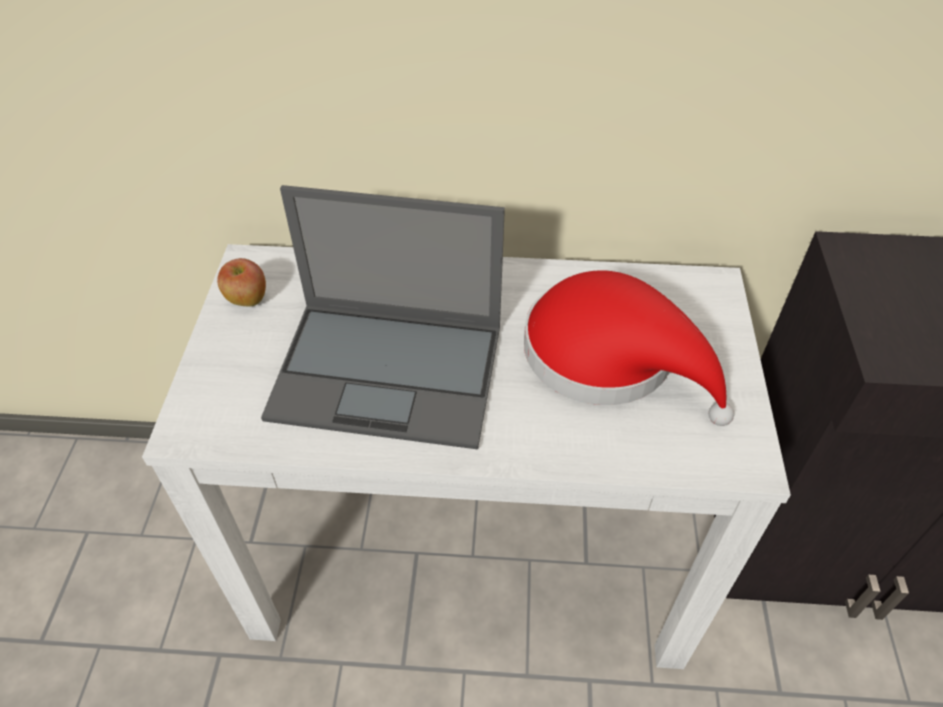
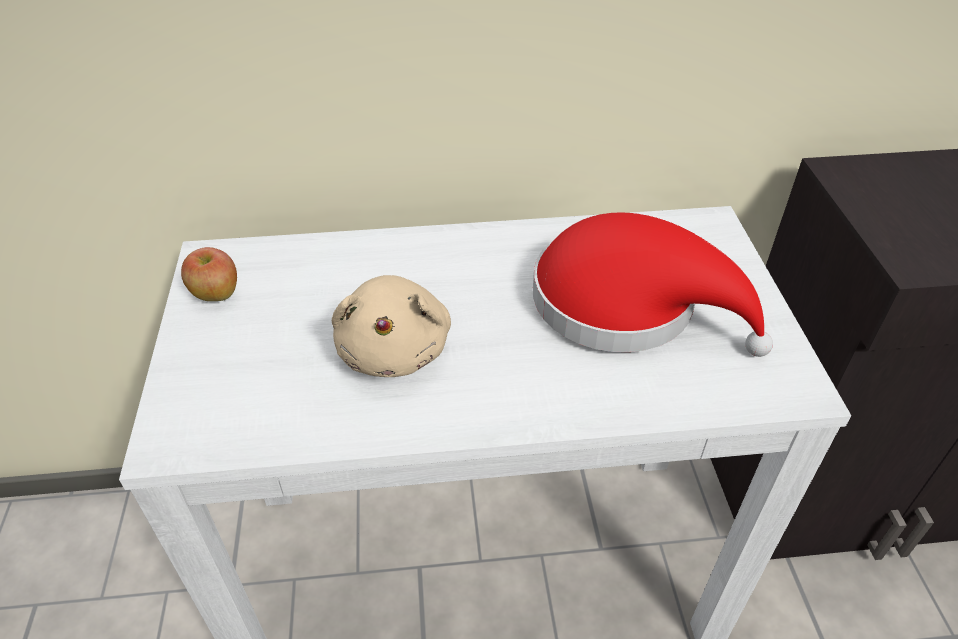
camera: 10 degrees left, 5 degrees down
(390, 372) = (395, 349): laptop -> beige plush toy

